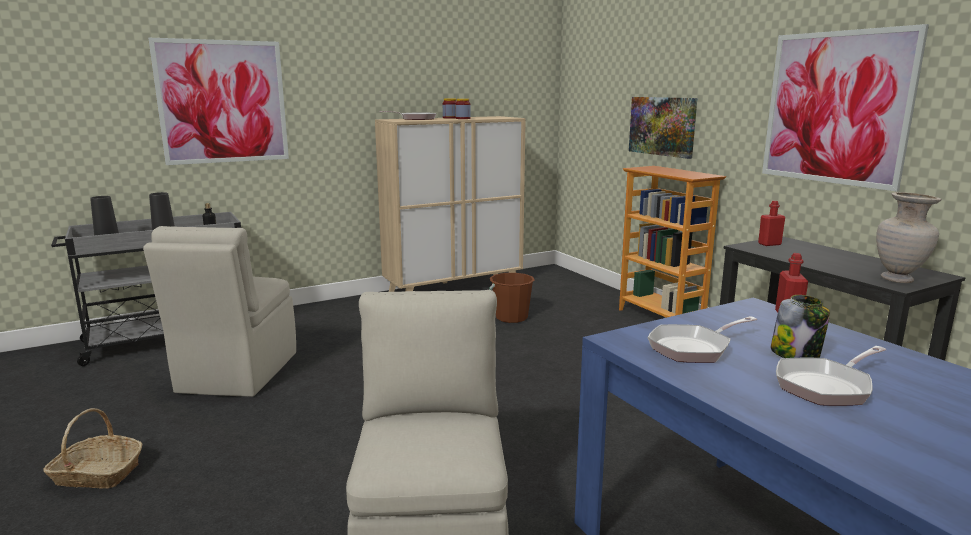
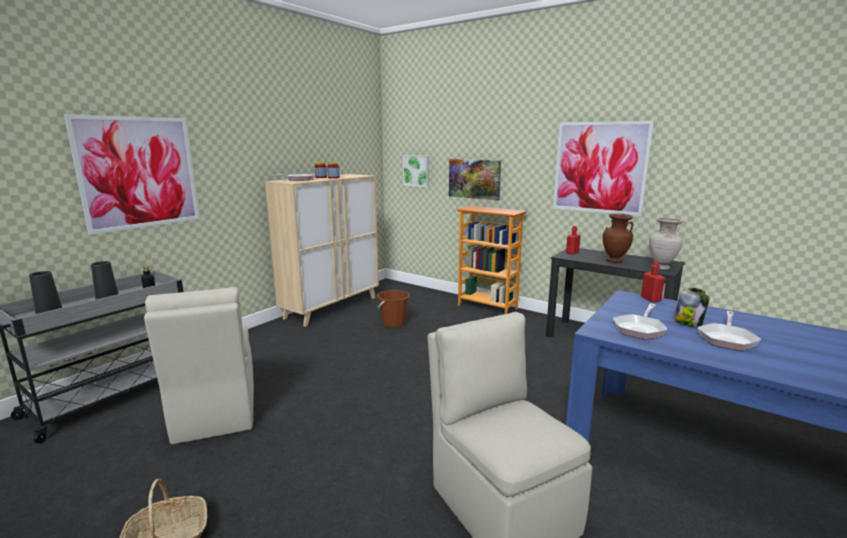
camera: 25 degrees left, 0 degrees up
(595, 114) = (417, 170): none -> picture
(824, 262) = (614, 261): none -> brown vase

